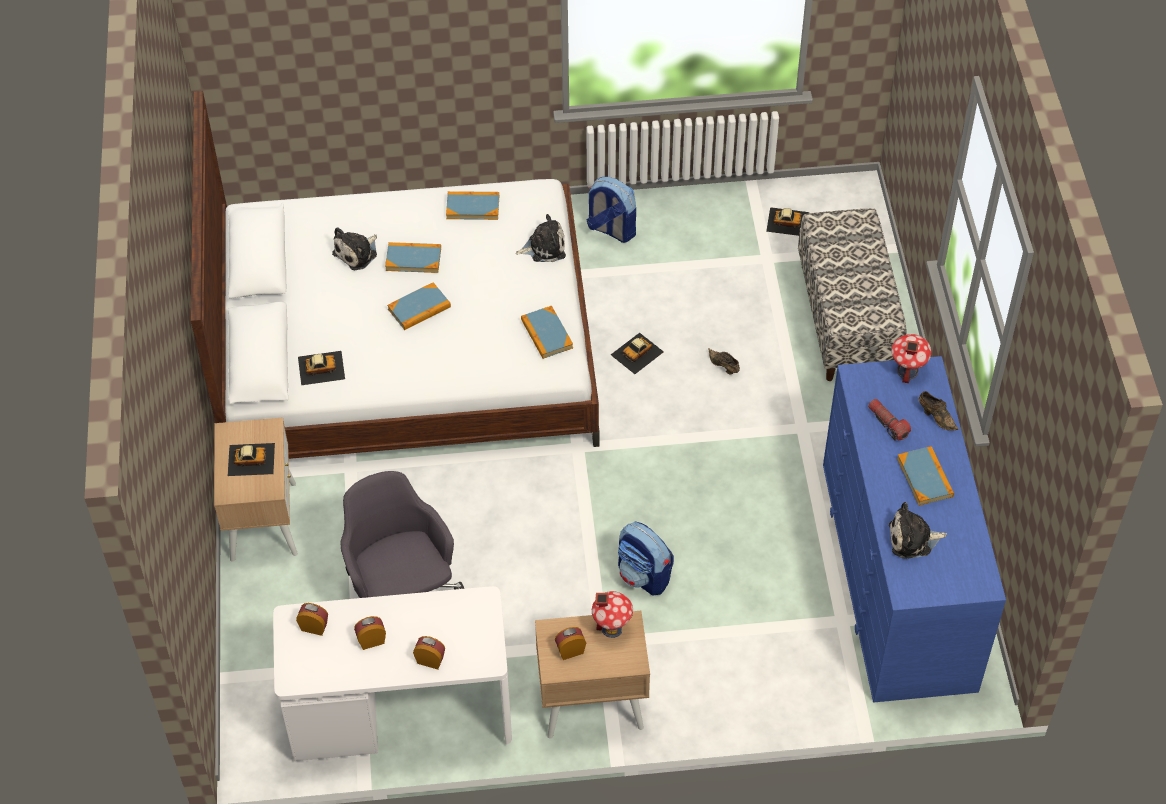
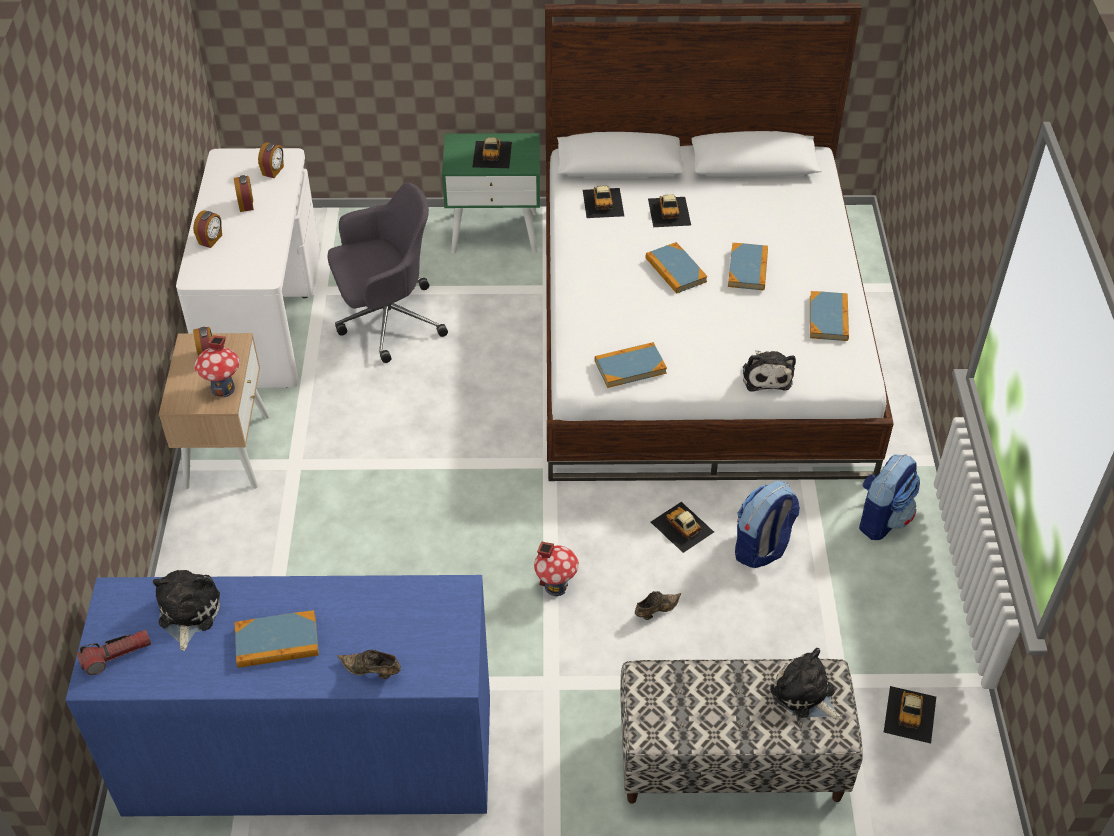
camera: 95 degrees right, 5 degrees down
(263, 520) = (495, 232): beige nightstand -> green nightstand
(333, 317) = (669, 211): none -> toy car
(357, 253) = (758, 229): plush toy -> plush toy (805, 694)
(644, 576) = (368, 505): backpack -> backpack (762, 548)
(887, 423) = (373, 614): flashlight -> flashlight (116, 655)
(907, 371) = (456, 650): toy house -> toy house (556, 586)
(936, 417) = (372, 671): brown shoe -> brown shoe turned 60 degrees clockwise

